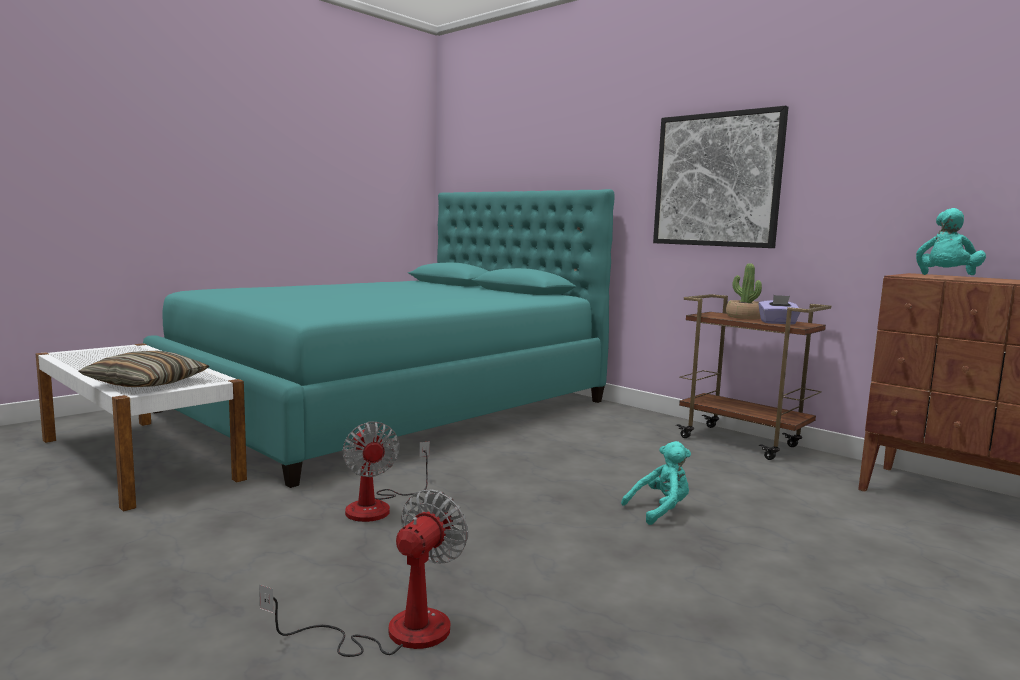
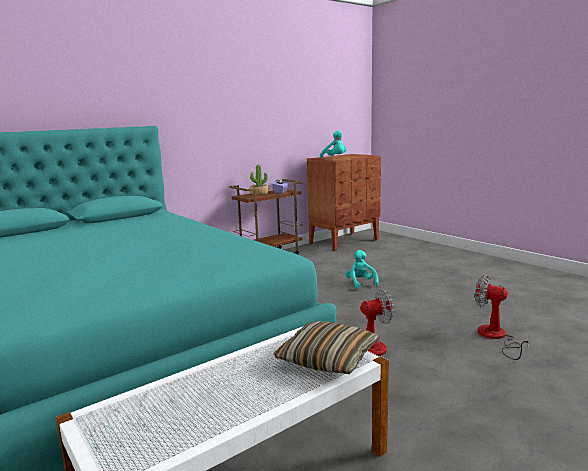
camera: 80 degrees left, 5 degrees up
(717, 180) = (218, 118): picture -> none

